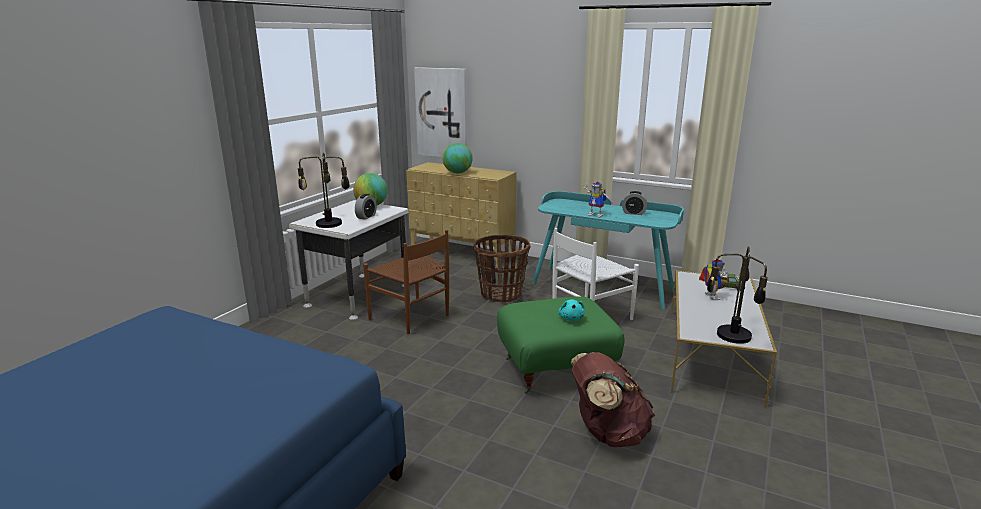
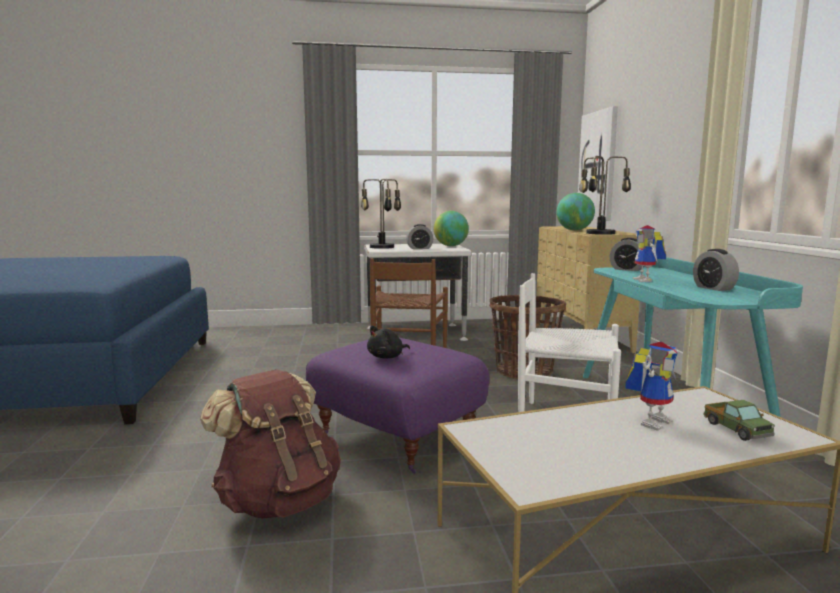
camera: 55 degrees right, 10 degrees down
(555, 205) = (627, 269): none -> alarm clock
(556, 368) = (398, 436): green ottoman -> purple ottoman
(571, 318) = (387, 357): turquoise plush toy -> black plush toy
(733, 335) = (522, 460): table lamp -> table lamp (600, 233)

